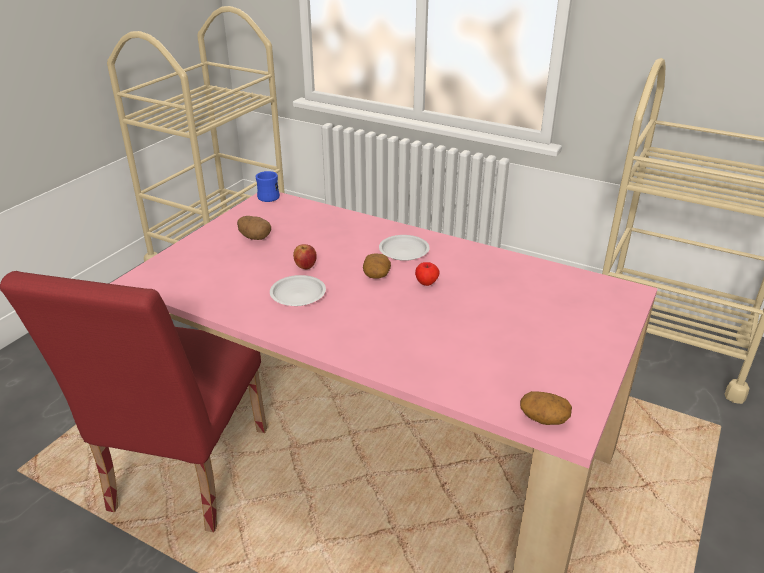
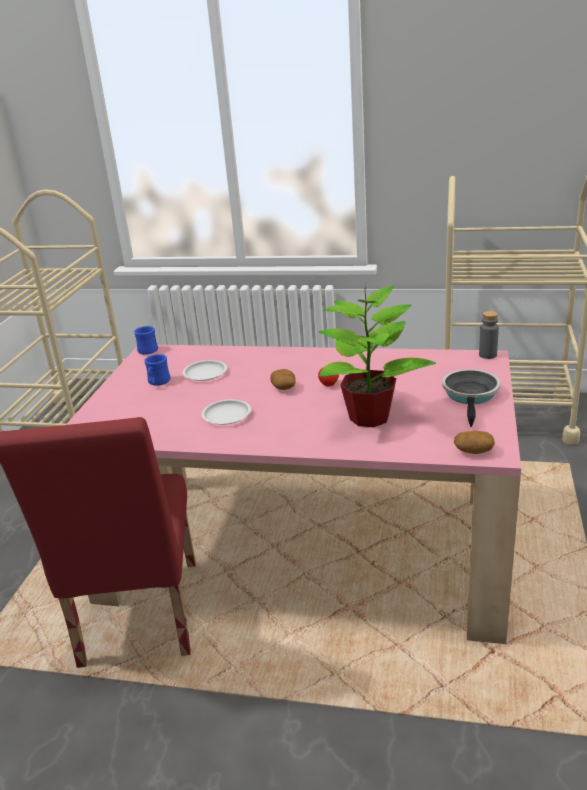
camera: 15 degrees left, 5 degrees down
(255, 237) = (157, 383): potato -> blue mug
(305, 266) = (219, 394): apple -> none
(403, 251) = (295, 366): white plate -> white plate (205, 373)
(448, 336) = (370, 416): none -> potted plant
(580, 339) = (471, 396): none -> frying pan
(629, 289) = (487, 355): none -> grey bottle

